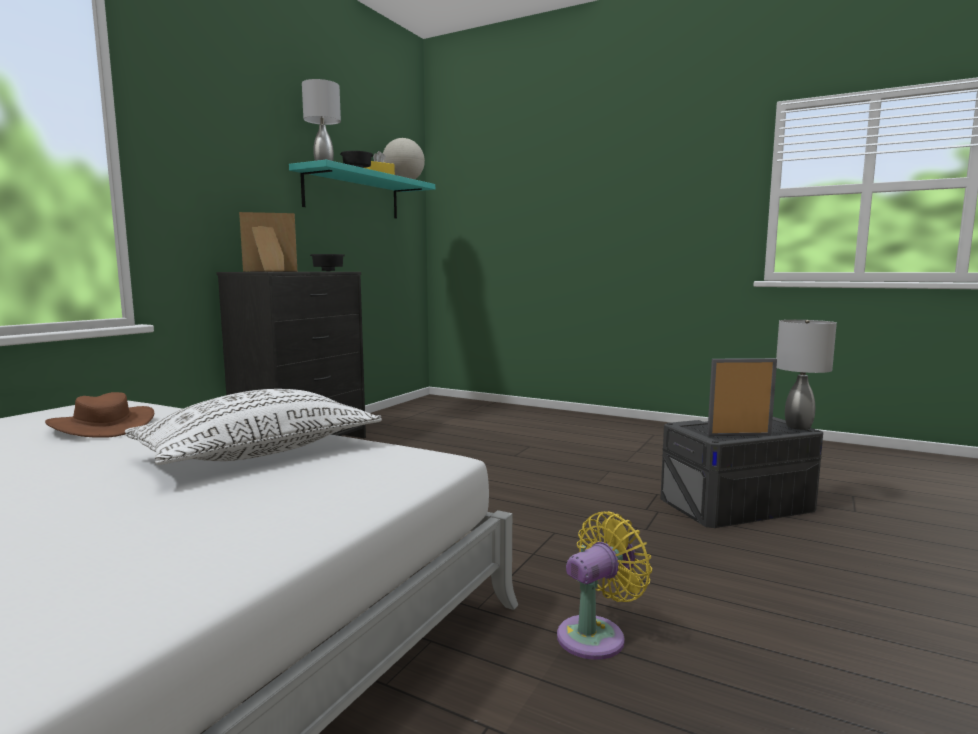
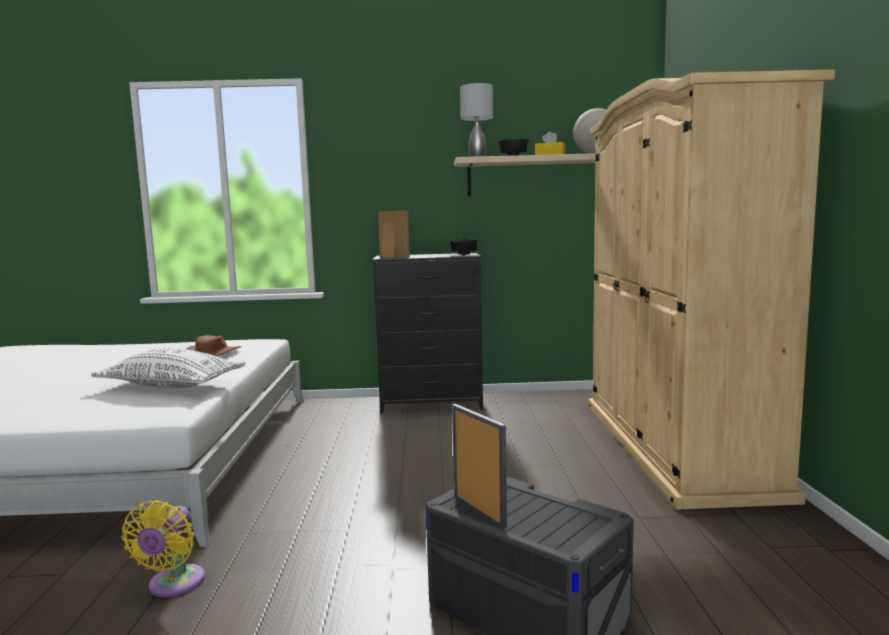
camera: 60 degrees right, 0 degrees up
(353, 195) = (535, 176): turquoise shelf -> beige shelf
(541, 418) = (674, 445): none -> beige wardrobe
(596, 635) = (173, 585): yellow fan -> yellow fan turned 75 degrees clockwise
(799, 427) = (575, 542): grey table lamp -> none

